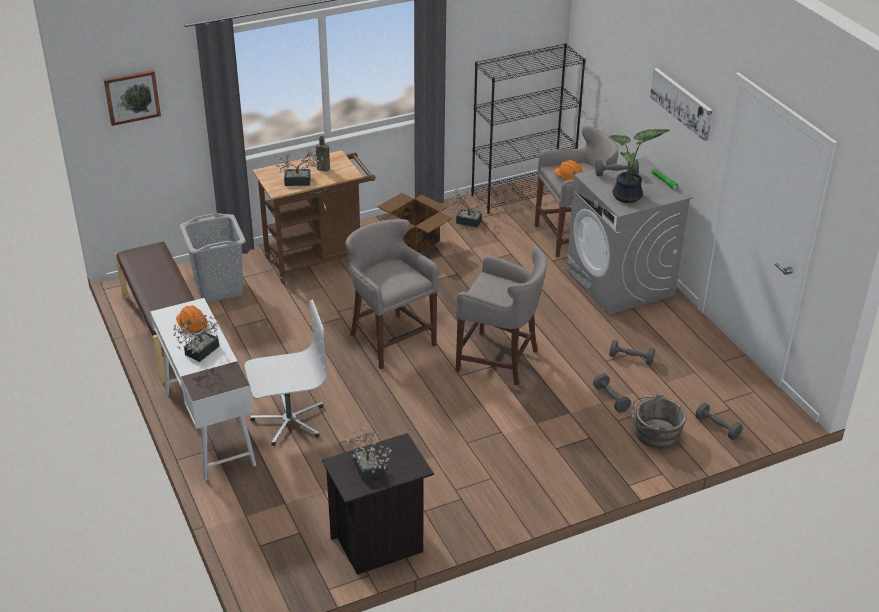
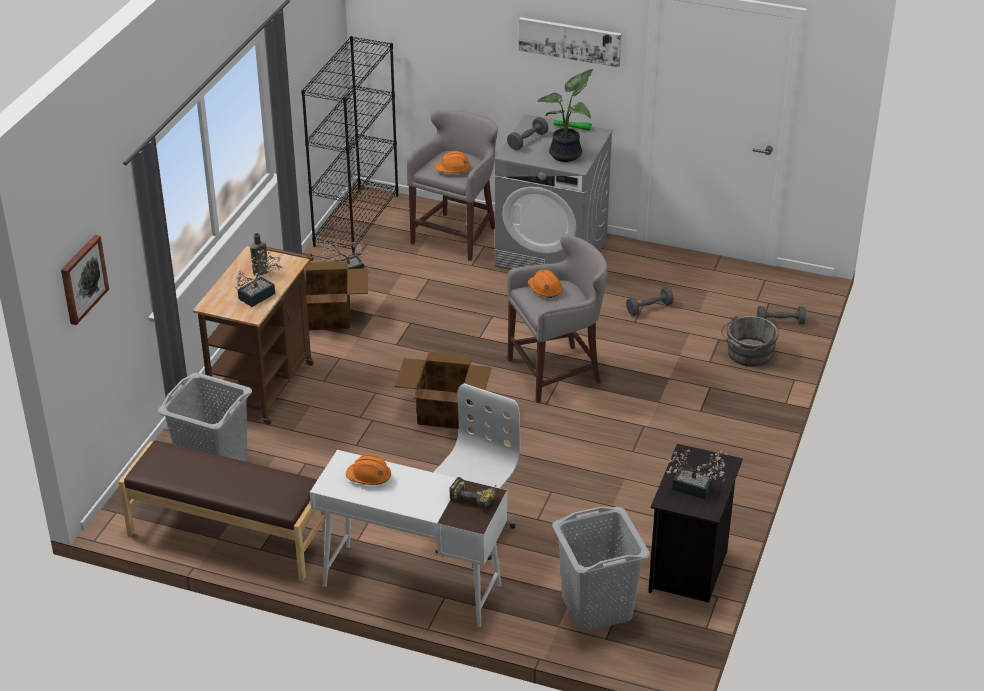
camera: 45 degrees left, 0 degrees up
(199, 352) = (417, 494): potted plant -> none
(226, 376) = (475, 496): none -> power drill
(285, 522) = (596, 608): none -> grey laundry basket
(390, 339) = (443, 411): grey stool -> cardboard box
(499, 283) = (545, 290): none -> orange hard hat
(611, 399) = (681, 348): grey dumbbell -> none

